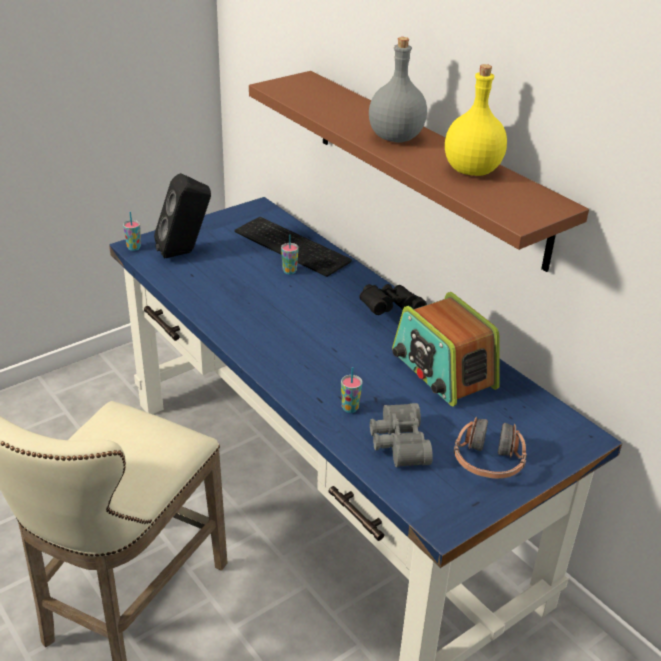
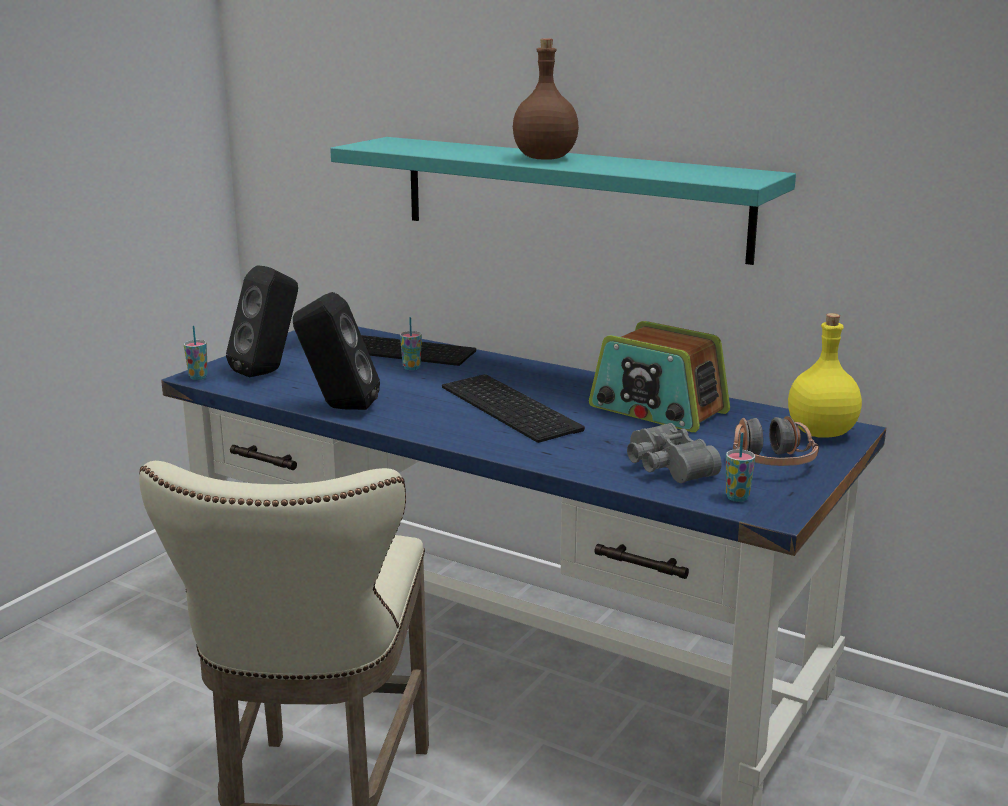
camera: 20 degrees left, 15 degrees down
(205, 307) = (338, 408): none -> black speaker
(332, 339) = (513, 408): none -> keyboard
(350, 408) = (587, 452): cup -> cup (737, 498)
(389, 309) = (553, 378): black binoculars -> none
(395, 138) = (544, 158): grey bottle -> brown bottle
(426, 165) = (570, 197): brown shelf -> turquoise shelf
(472, 170) = (652, 166): yellow bottle -> yellow bottle (821, 432)

